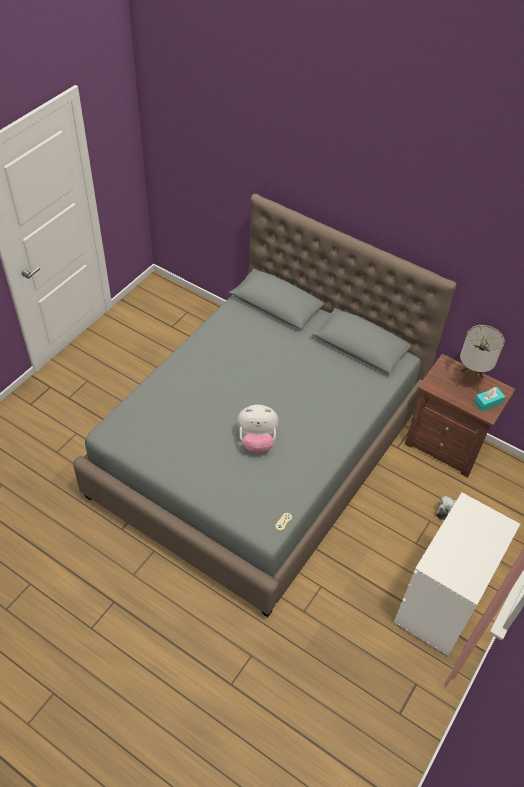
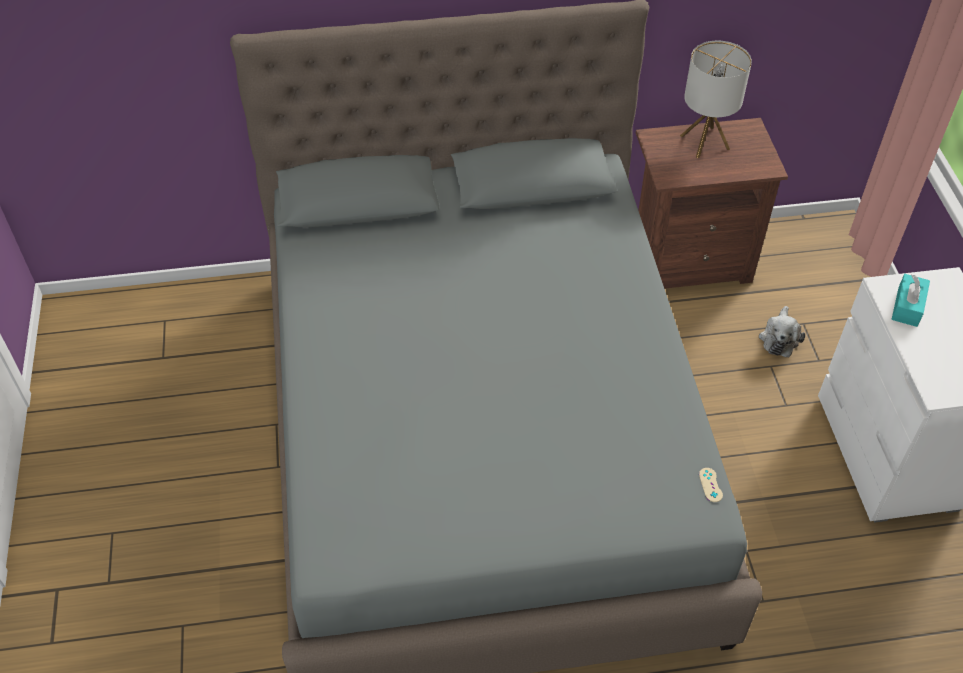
camera: 40 degrees left, 0 degrees up
(257, 441) = (551, 405): plush toy -> none
(488, 402) = (753, 154): turquoise tissue box -> turquoise tissue box (907, 306)

